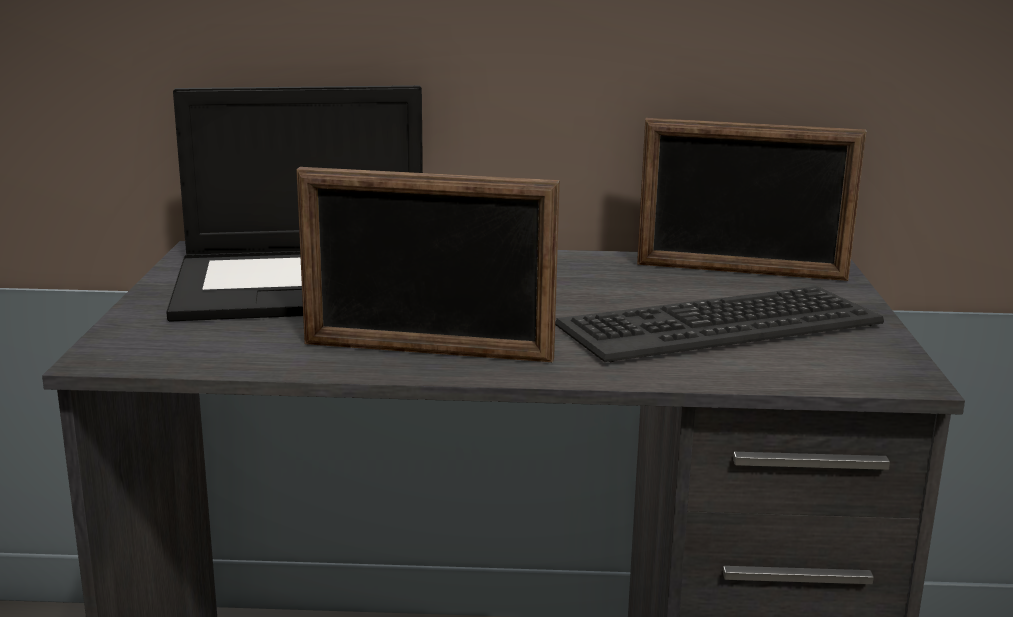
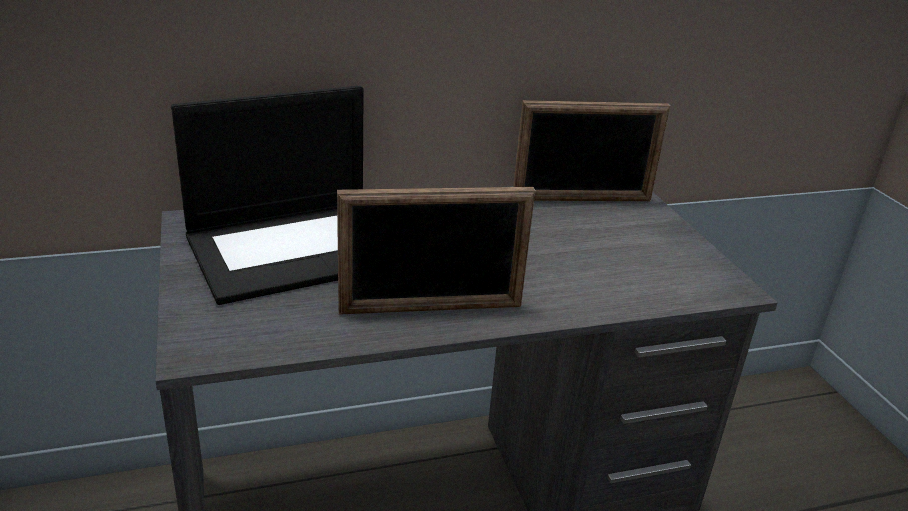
camera: 20 degrees left, 10 degrees up
(718, 325) = (600, 254): keyboard -> none

